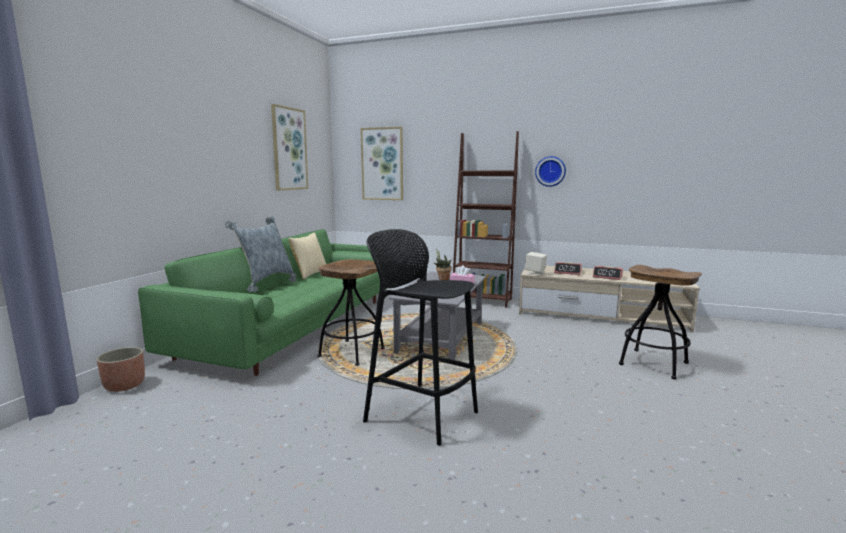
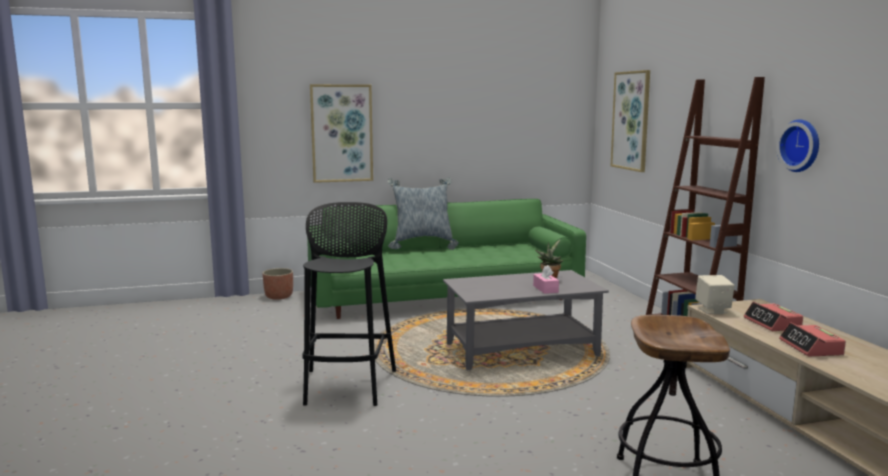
camera: 55 degrees right, 0 degrees up
(289, 149) = (509, 103): picture -> picture (341, 133)
(309, 274) = (485, 246): pillow -> none
(352, 353) = (423, 330): brown stool -> none

